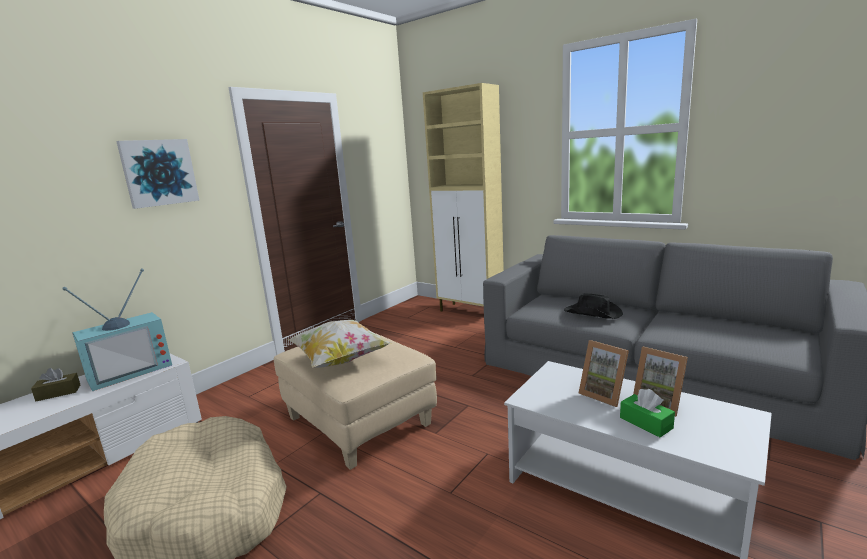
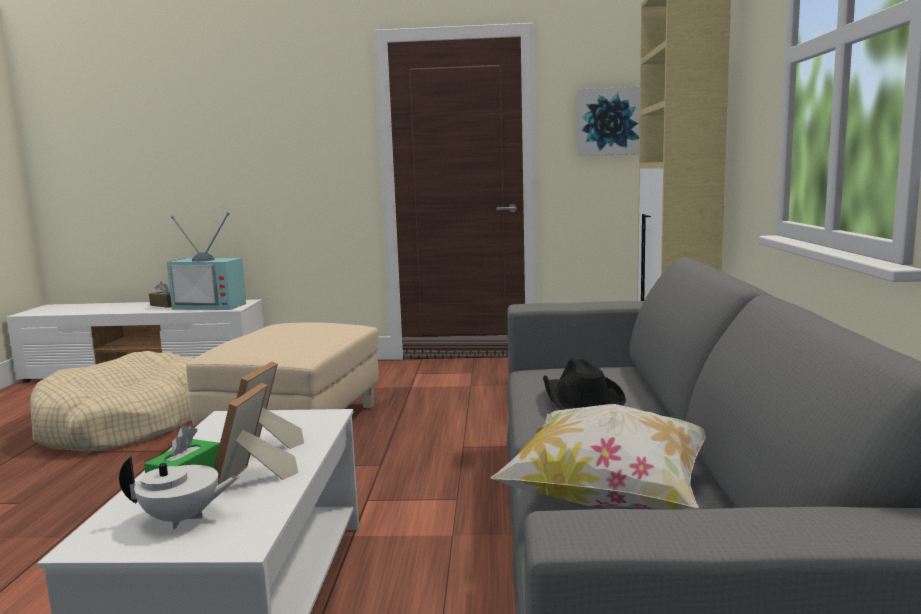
camera: 55 degrees right, 5 degrees down
(159, 172) = (286, 124): picture -> picture (610, 122)
(340, 360) = (262, 337): pillow -> pillow (609, 498)
(710, 429) = (182, 519): none -> white teapot

